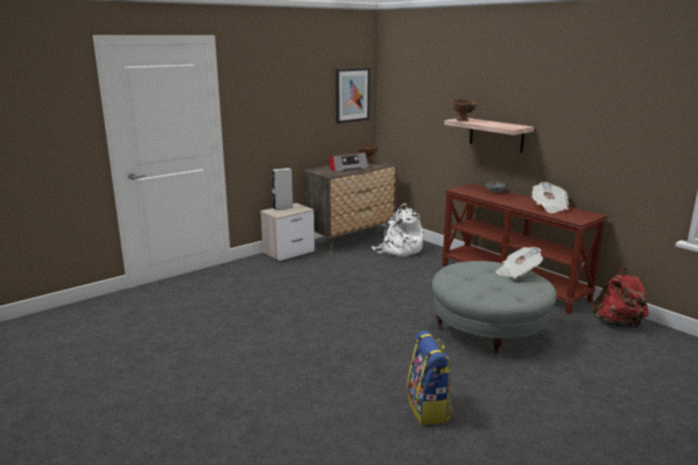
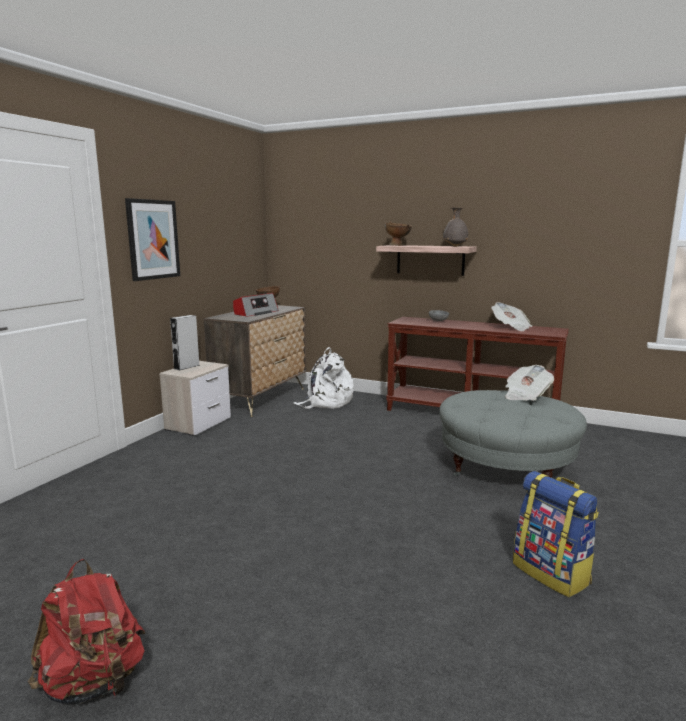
camera: 25 degrees left, 5 degrees down
(352, 95) = (245, 228): picture -> picture (153, 239)
(508, 126) = (455, 246): none -> grey vase
(618, 324) = (603, 436): red backpack -> red backpack (94, 683)

